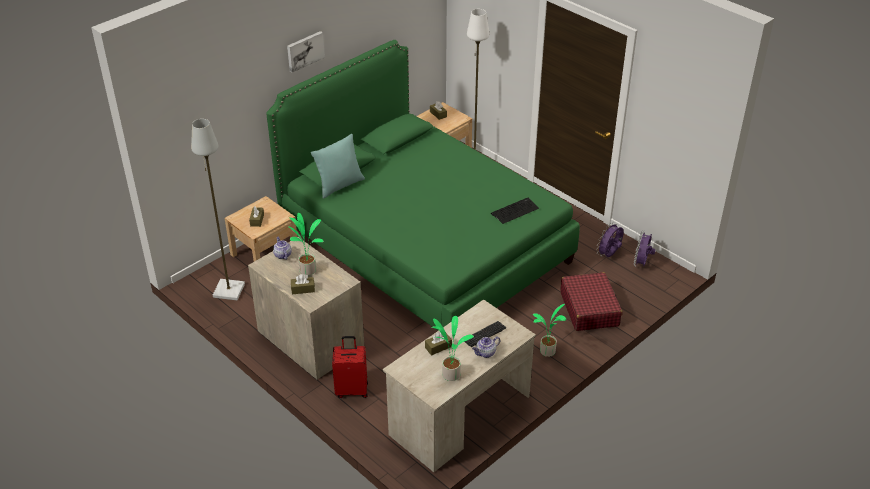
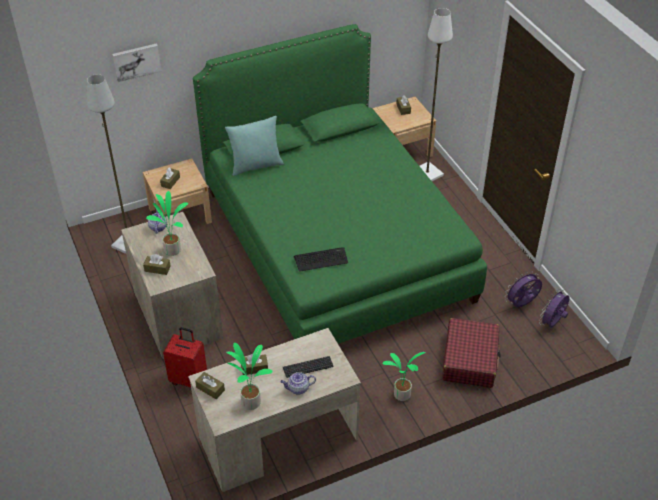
camera: 20 degrees right, 5 degrees up
(304, 51) = (245, 21): picture -> picture (136, 61)
(409, 373) = (210, 389): none -> brown tissue box
(515, 211) = (416, 236): keyboard -> keyboard (321, 259)

